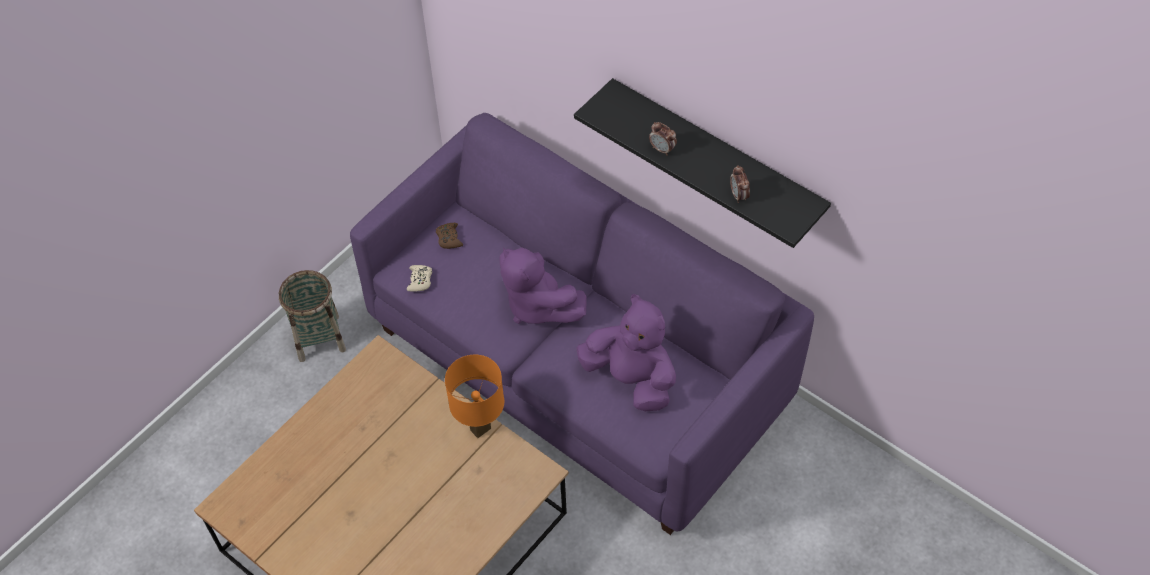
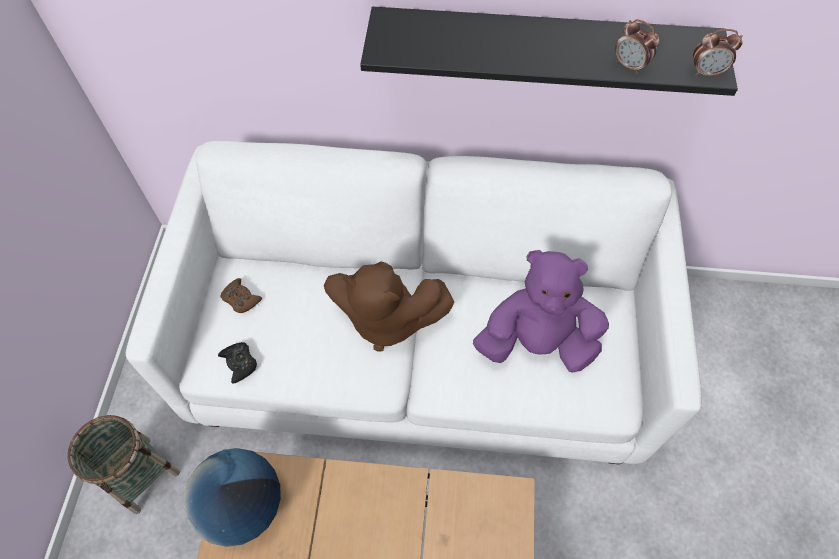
camera: 35 degrees left, 5 degrees up
(367, 376) = (243, 506): none -> globe
(420, 280) = (239, 363): beige game controller -> black game controller
(480, 428) = (411, 489): orange table lamp -> none
(537, 305) = (386, 319): purple plush toy -> brown plush toy
(579, 365) = (421, 350): purple sofa -> white sofa
(662, 149) = (499, 56): alarm clock -> alarm clock (706, 72)

